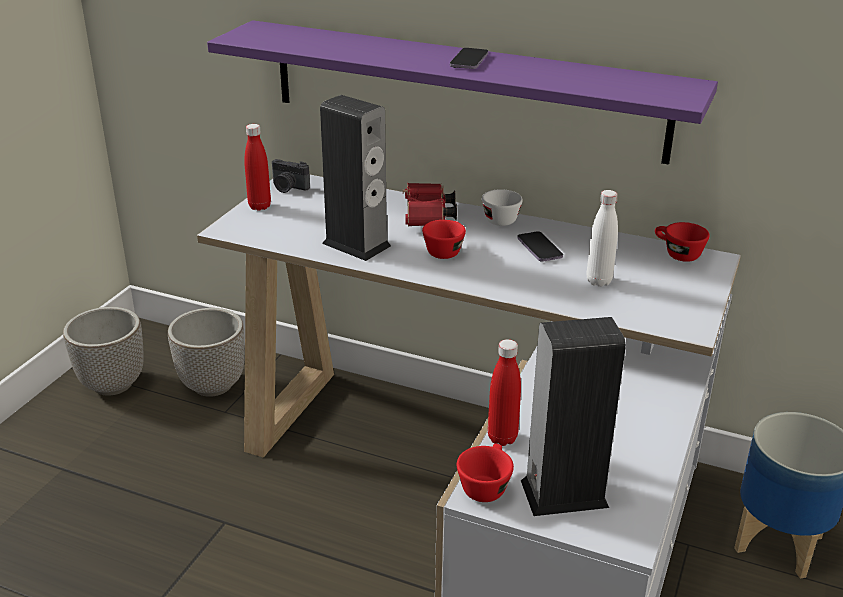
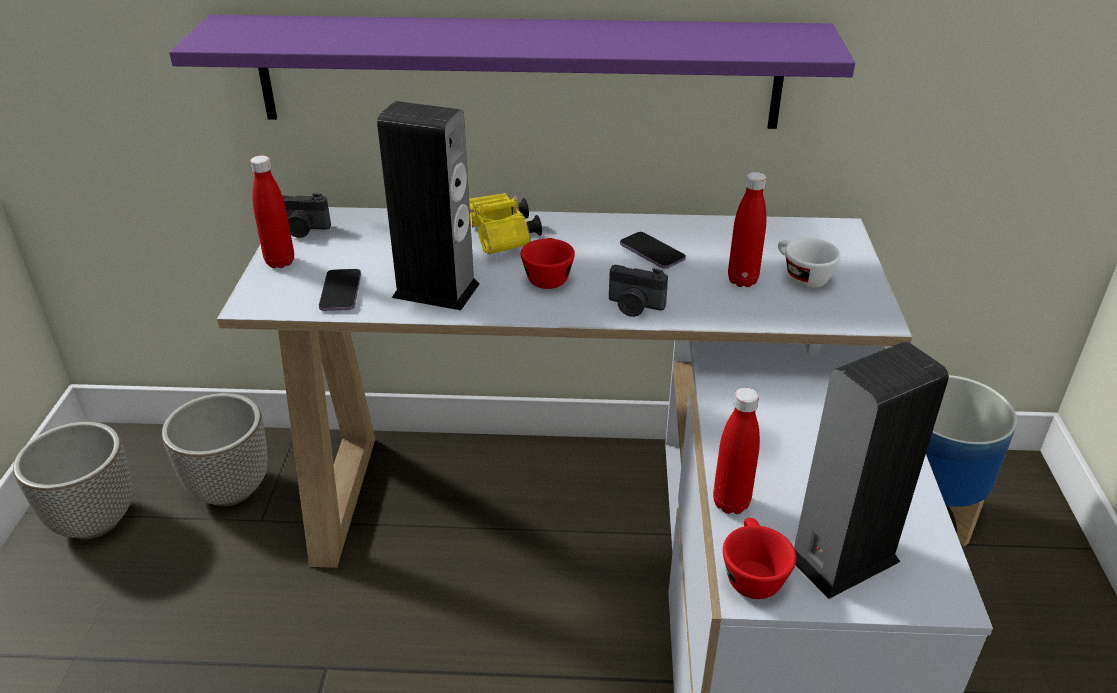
camera: 20 degrees left, 5 degrees up
(428, 218) = (501, 239): red binoculars -> yellow binoculars
(469, 61) = (537, 34): phone -> phone (341, 292)
(497, 283) = (634, 307): none -> camera
(498, 218) = (581, 223): white cup -> white cup (801, 277)
(598, 281) = (742, 280): white bottle -> red bottle
(677, 254) = (799, 230): red cup -> none

